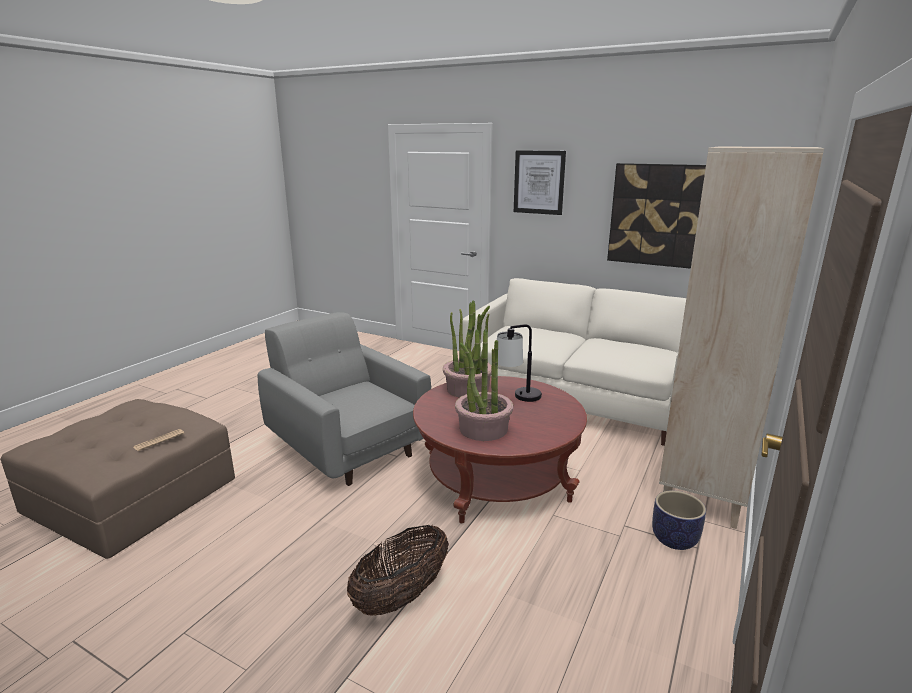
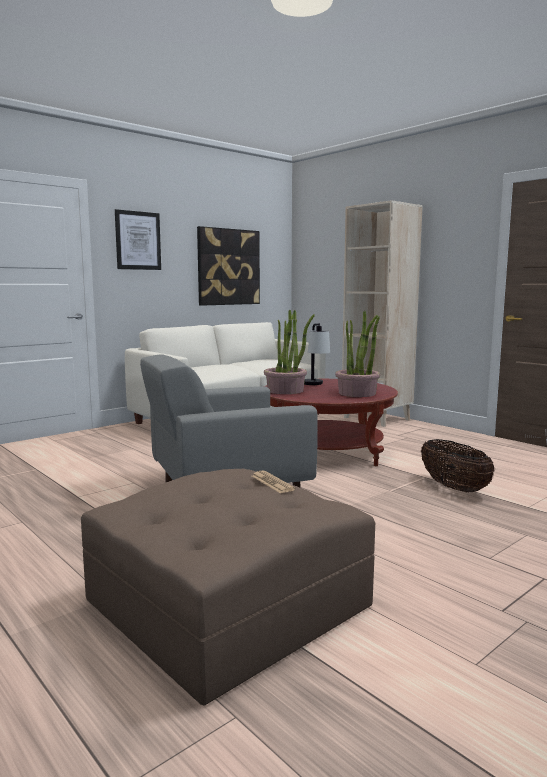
camera: 70 degrees left, 10 degrees down
(675, 540) = (415, 430): planter -> none

